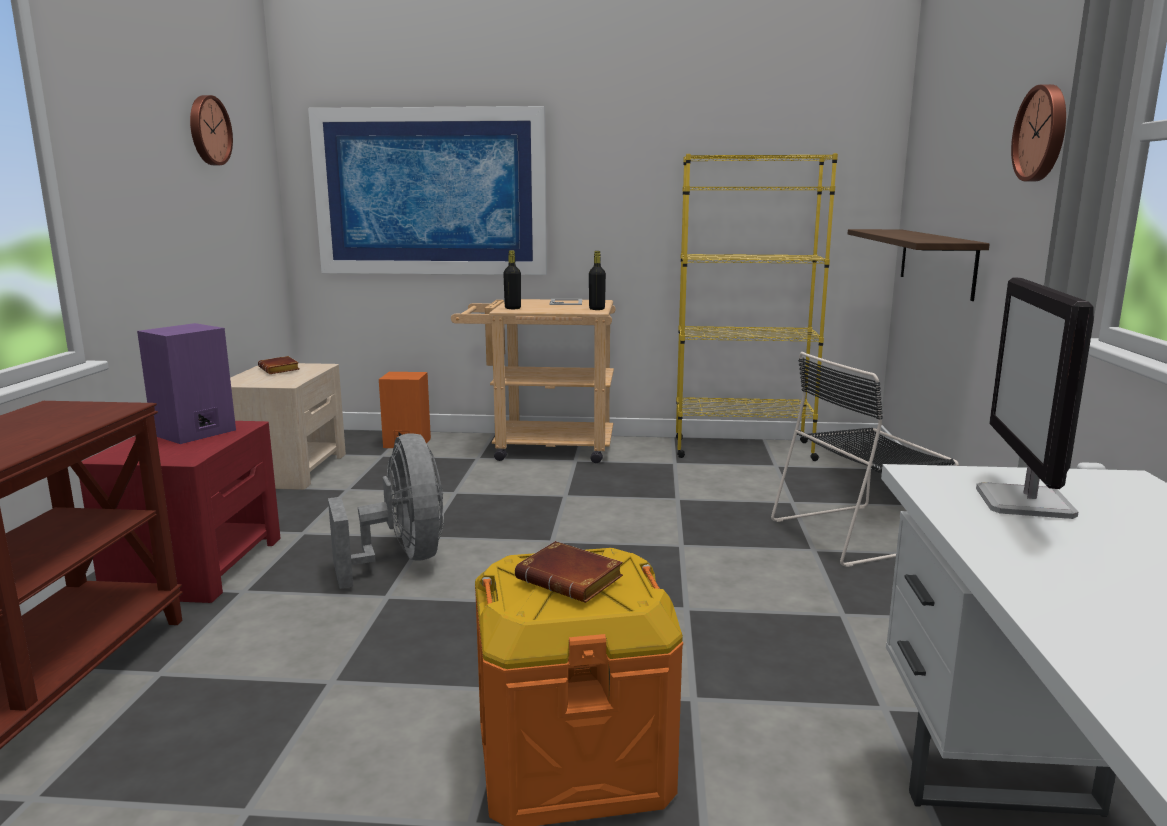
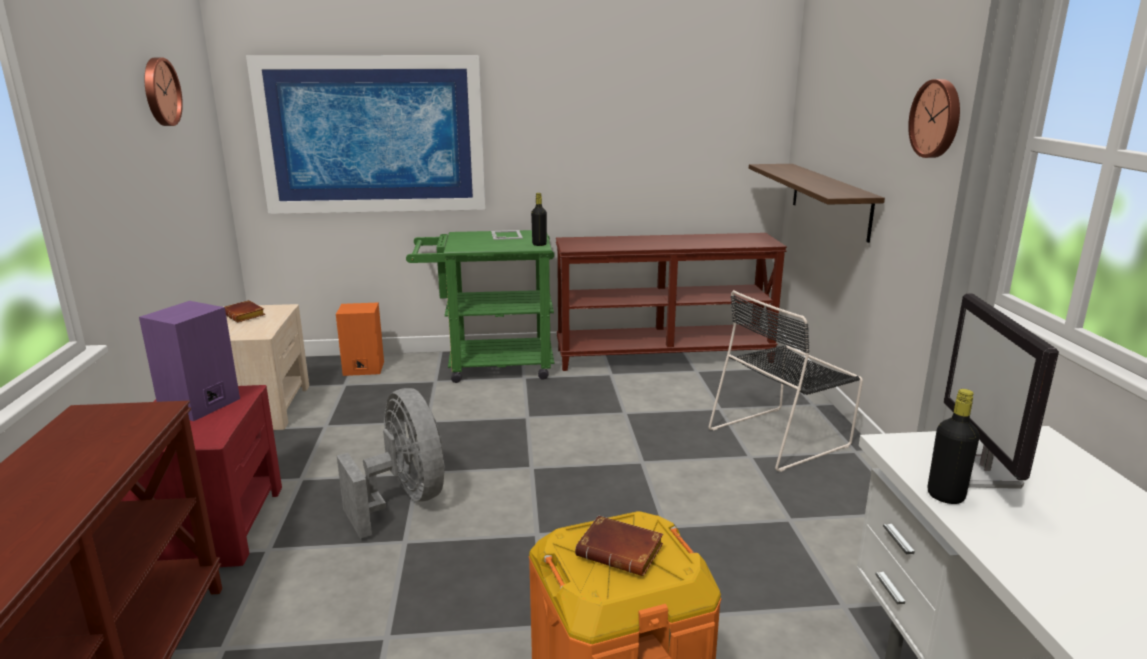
camera: 10 degrees left, 5 degrees up
(512, 308) = (462, 246): black bottle -> black bottle (945, 496)
(541, 448) = (489, 365): beige cart -> green cart
(742, 449) = (664, 355): yellow bookcase -> brown console table

